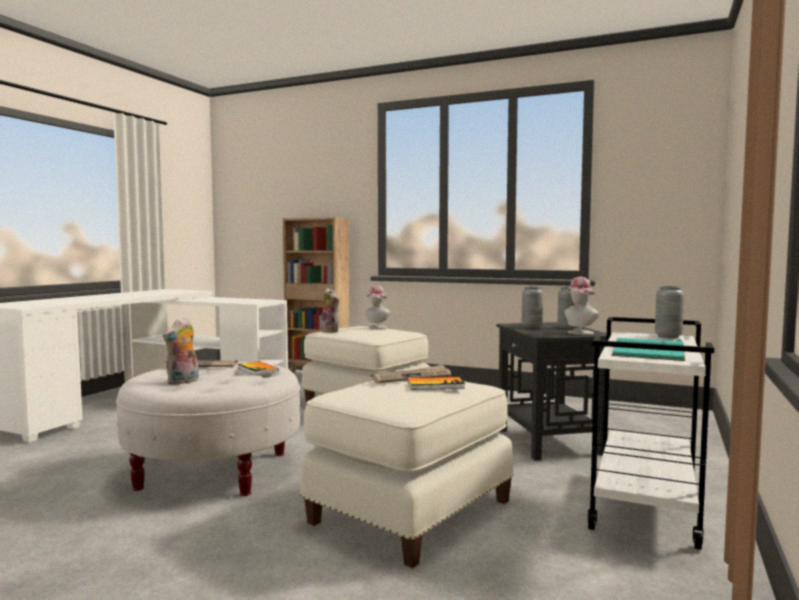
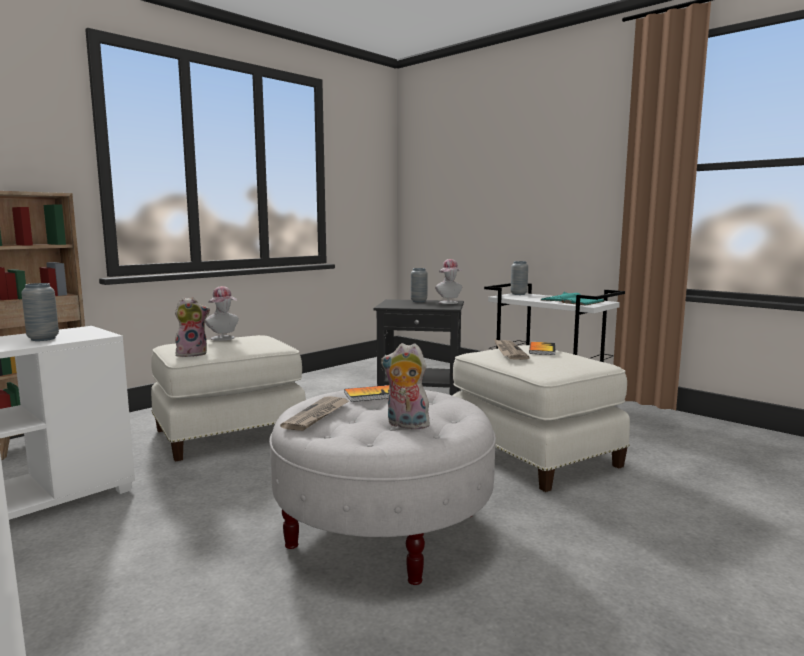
camera: 70 degrees left, 5 degrees up
(183, 382) = (405, 425): plush toy -> plush toy turned 150 degrees clockwise
(531, 327) = (406, 305): grey vase -> grey vase (43, 339)

